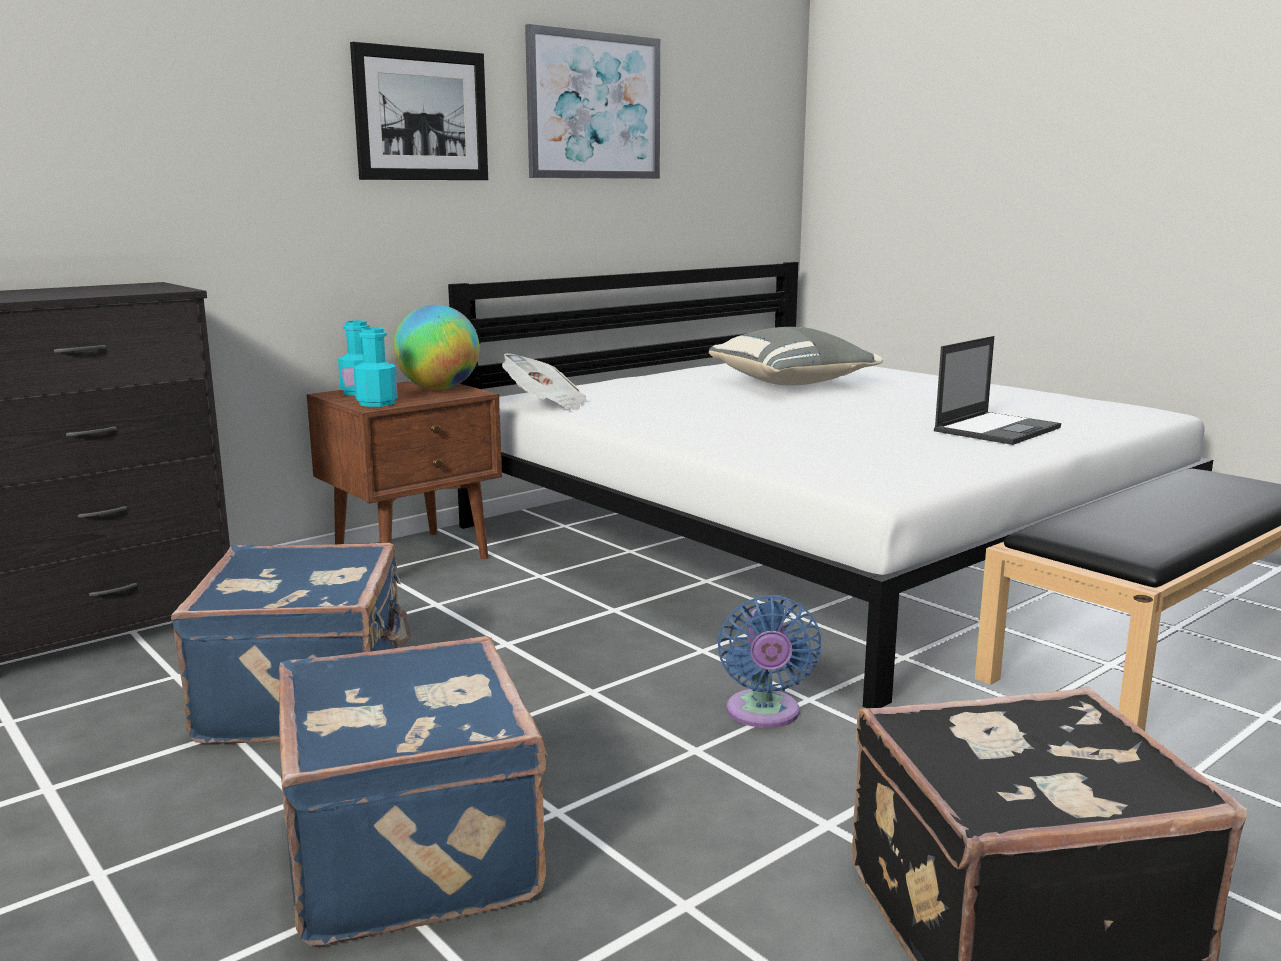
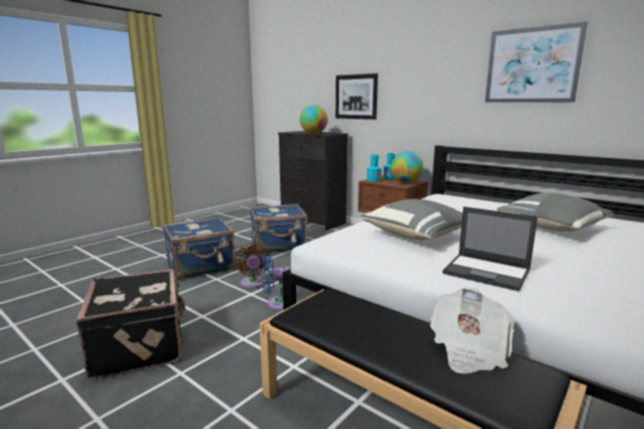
camera: 80 degrees right, 0 degrees up
(106, 293) = (313, 133): none -> globe
(421, 115) = (437, 78): picture -> picture (356, 97)
(545, 405) = (431, 199): newspaper -> newspaper (468, 350)
(626, 746) = (253, 284): none -> brown fan
(821, 437) = (418, 236): none -> grey pillow

